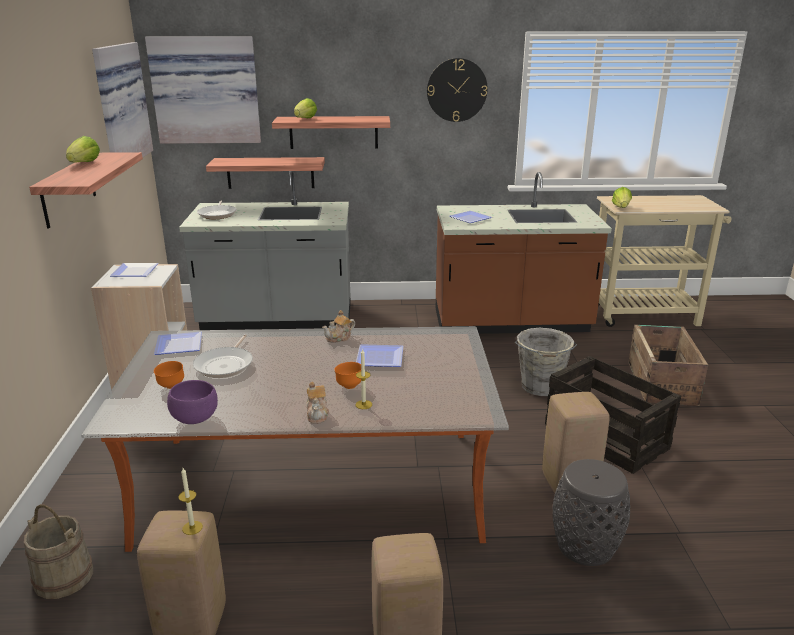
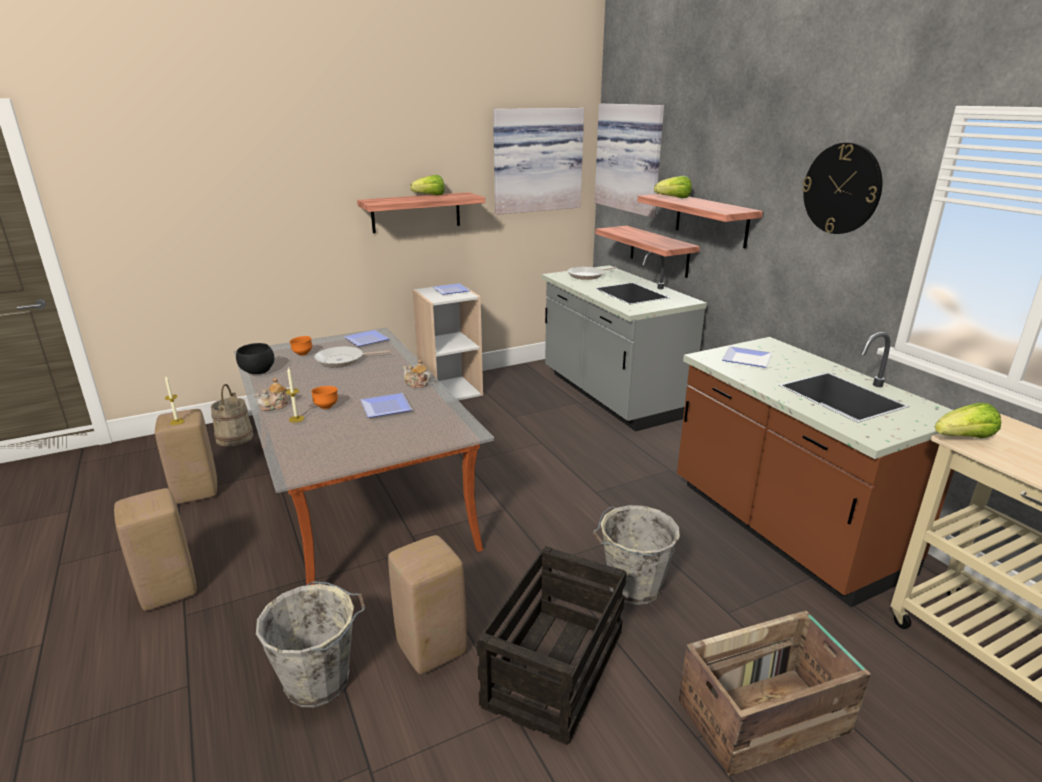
camera: 65 degrees right, 0 degrees up
(196, 419) = (259, 372): purple bowl -> black bowl
(585, 546) = (320, 680): grey stool -> grey bucket

